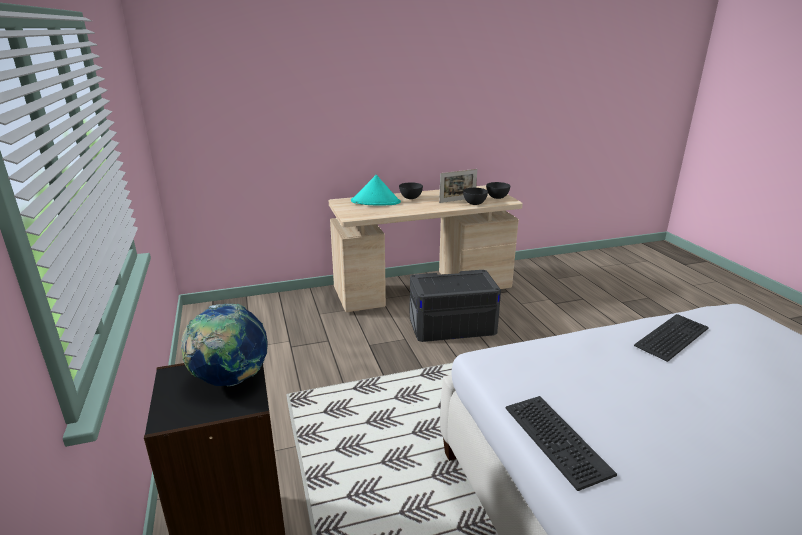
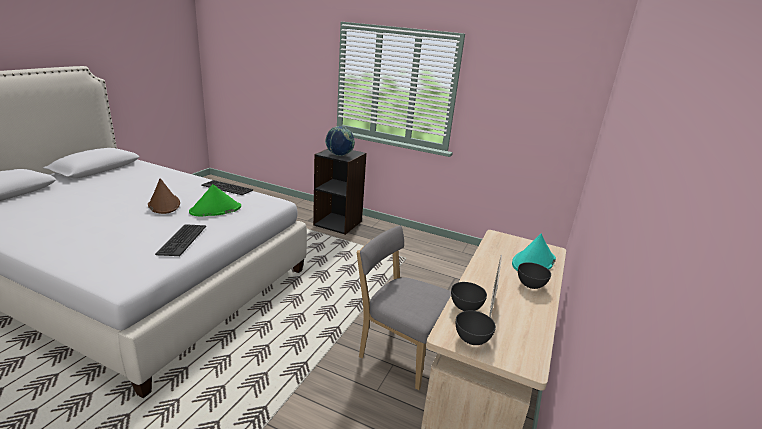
camera: 130 degrees right, 0 degrees up
(452, 325) = (400, 352): grey storage box -> grey chair
(607, 378) = (215, 210): none -> green hat
(710, 433) = (164, 204): none -> brown hat

